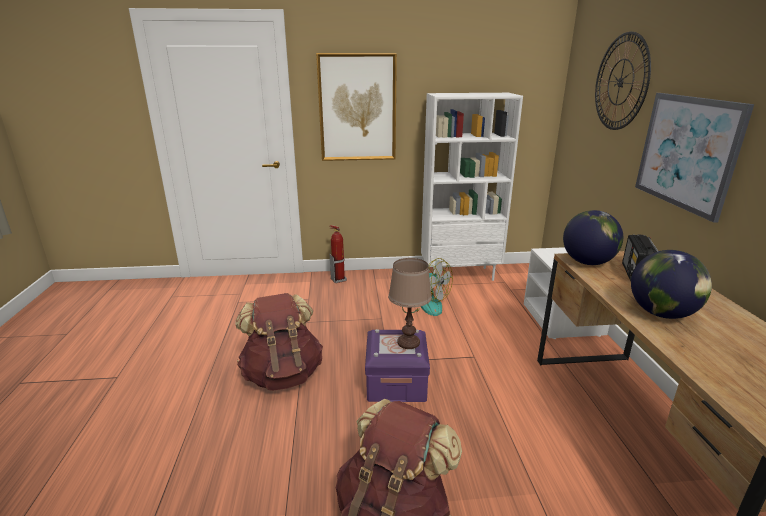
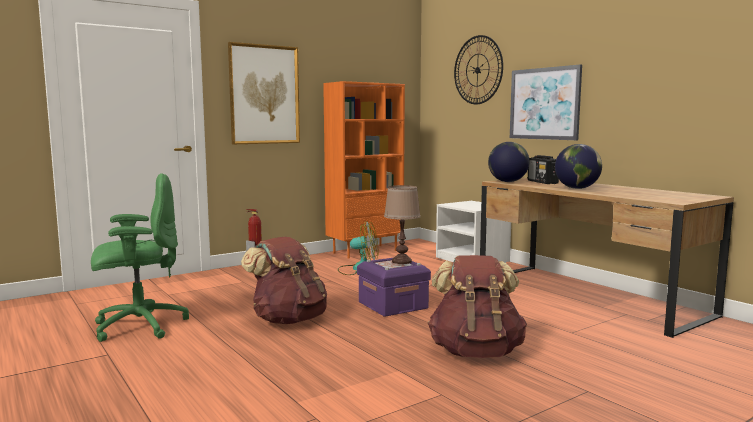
camera: 30 degrees left, 15 degrees down
(174, 343) = (139, 326): none -> green office chair
(460, 275) = (365, 251): white bookcase -> orange bookcase

